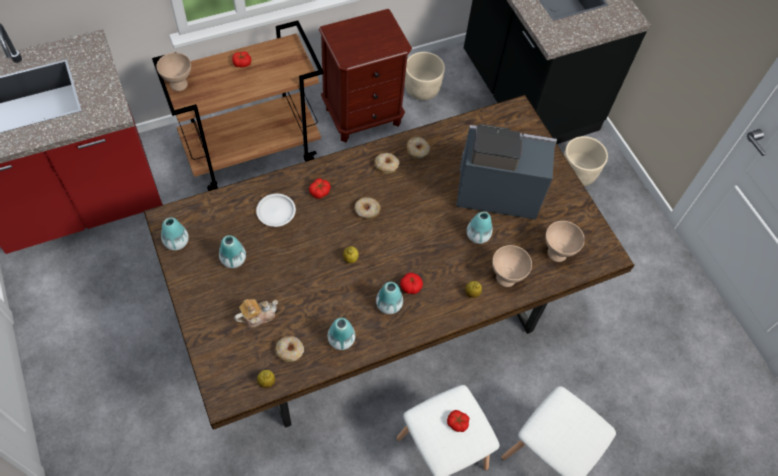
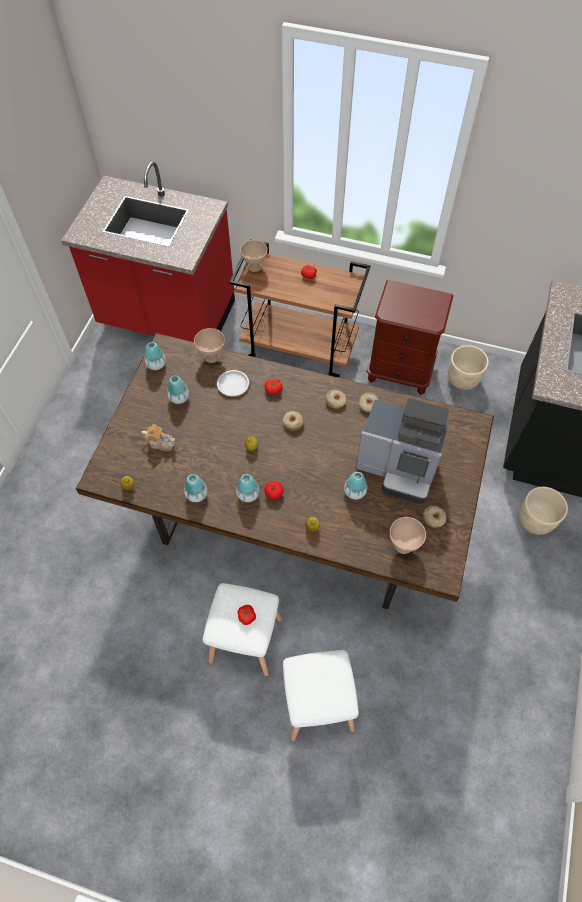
camera: 45 degrees right, 0 degrees up
(290, 351) = (160, 478): donut -> donut (434, 518)
(494, 190) = (398, 468): coffee machine -> coffee machine turned 150 degrees clockwise
(506, 278) = (347, 535): beige bowl -> beige bowl (212, 357)

